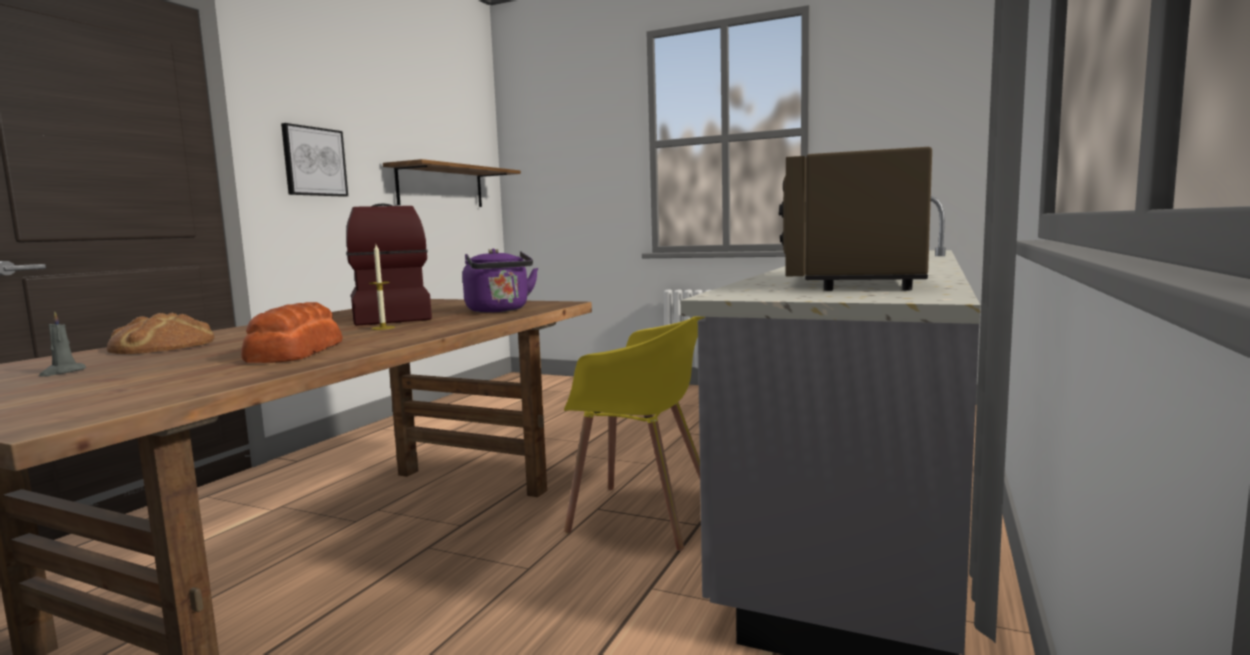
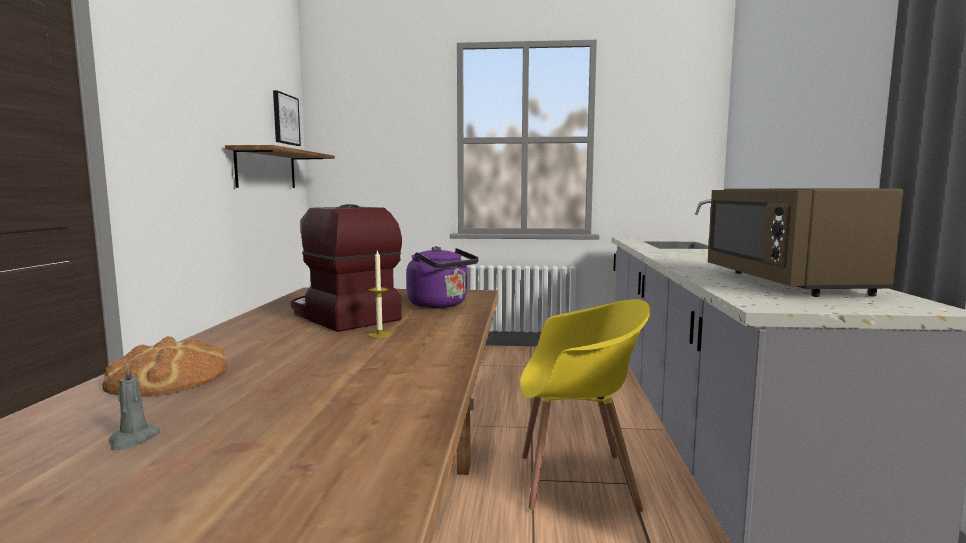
camera: 20 degrees left, 0 degrees up
(294, 352) = (372, 380): bread -> none
(314, 161) = (171, 143): picture -> picture (285, 119)

